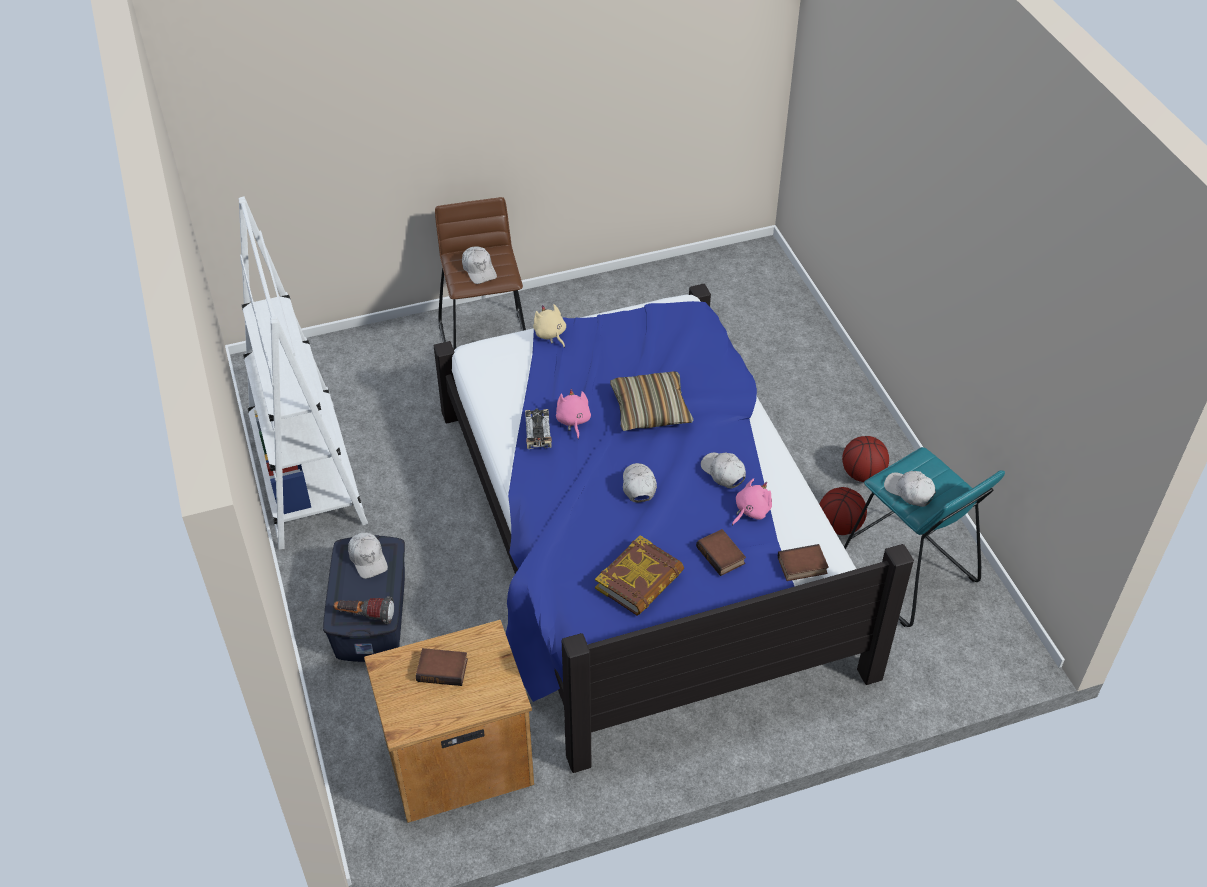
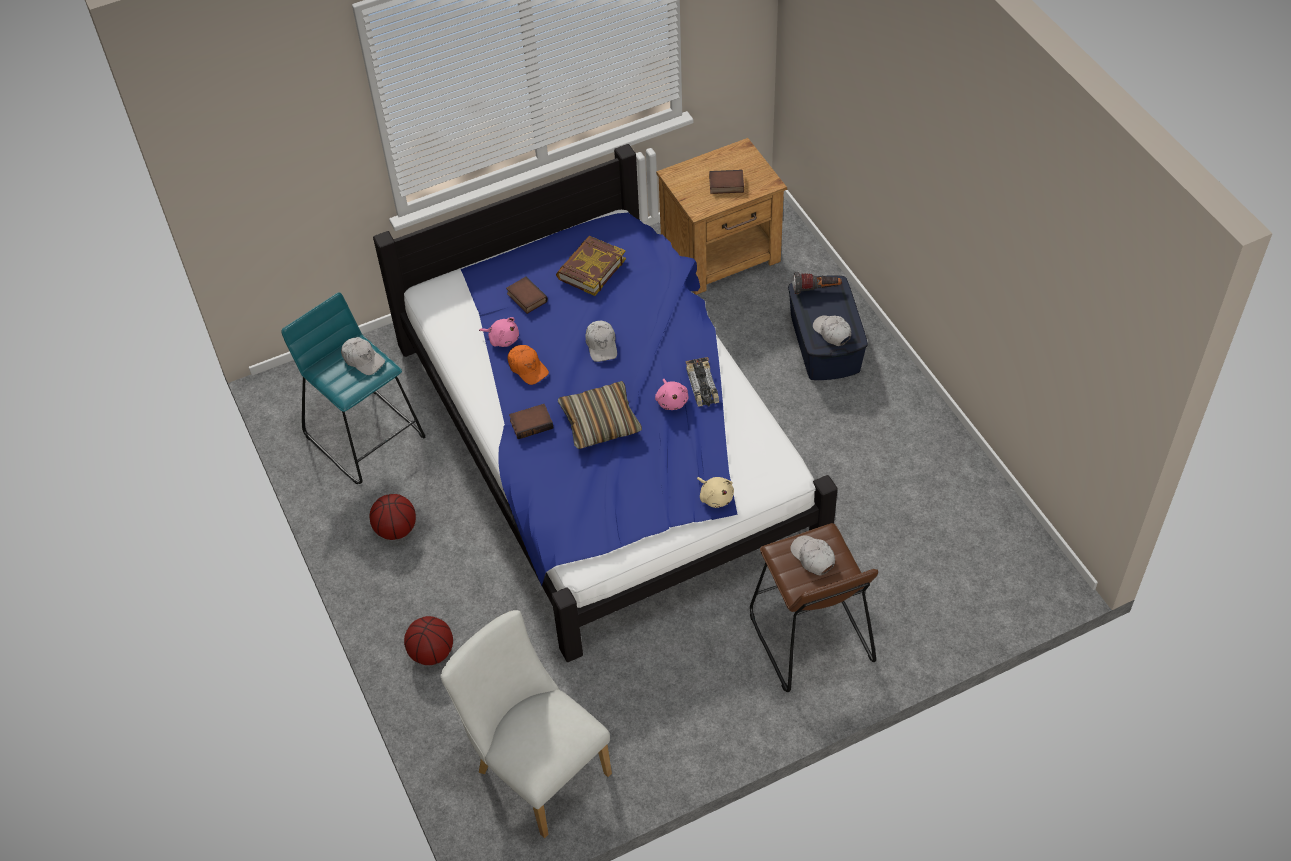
camera: 175 degrees right, 5 degrees up
(307, 473) = (938, 460): white bookcase -> none
(723, 472) = (527, 368): white cap -> orange cap
(729, 288) = (536, 768): none -> white chair
(750, 511) = (502, 339): pink plush toy -> pink plush toy turned 105 degrees counterclockwise
(802, 567) = (460, 298): book -> book (531, 423)
(840, 526) = (422, 472): basketball -> basketball (431, 653)

